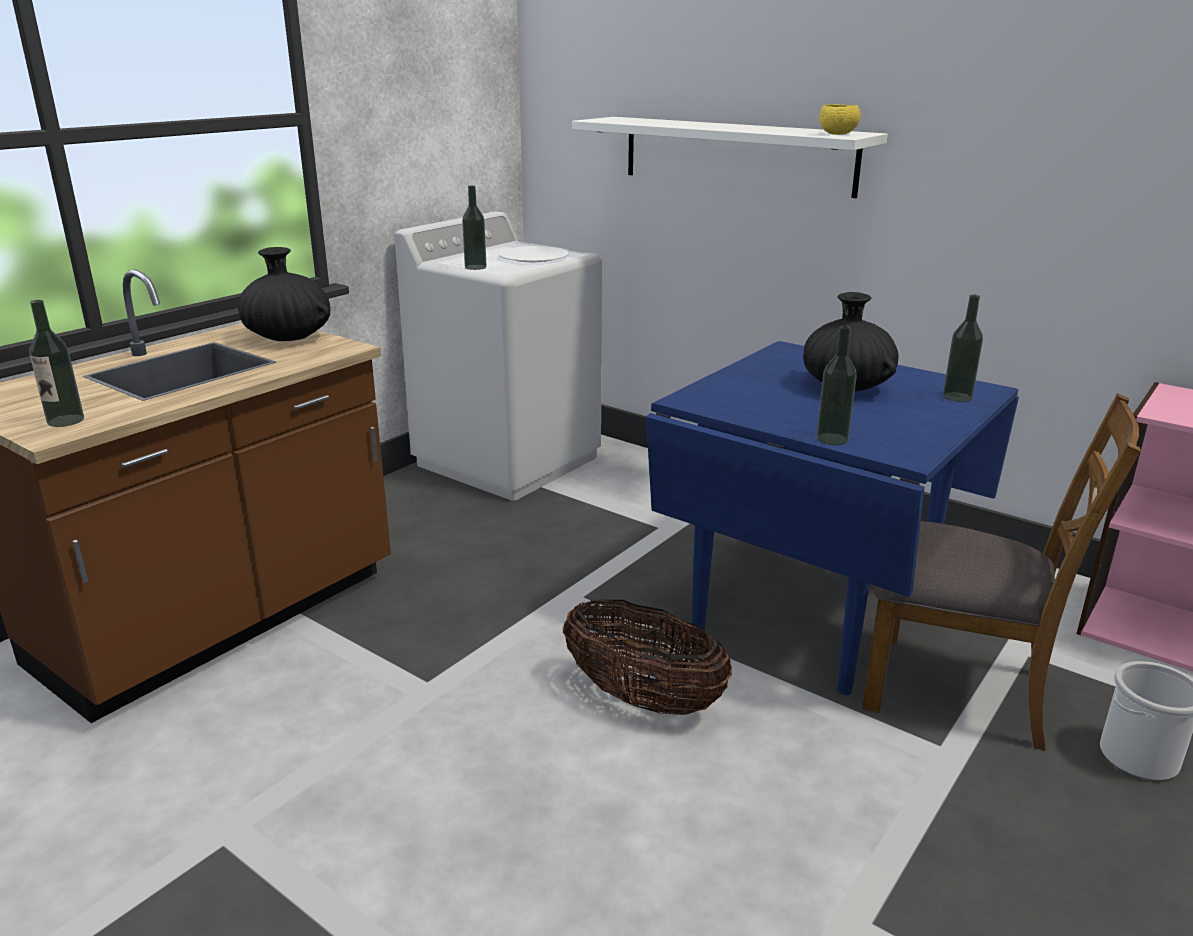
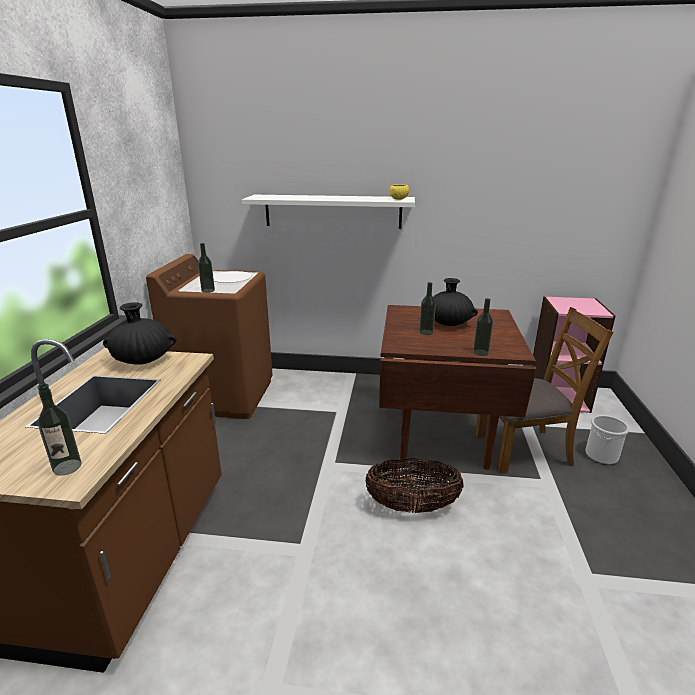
camera: 30 degrees left, 0 degrees up
(508, 460) = (224, 395): white washing machine -> brown washing machine
(811, 612) = (440, 434): blue dining table -> brown dining table
(957, 397) = (495, 319): bottle -> bottle (426, 332)

